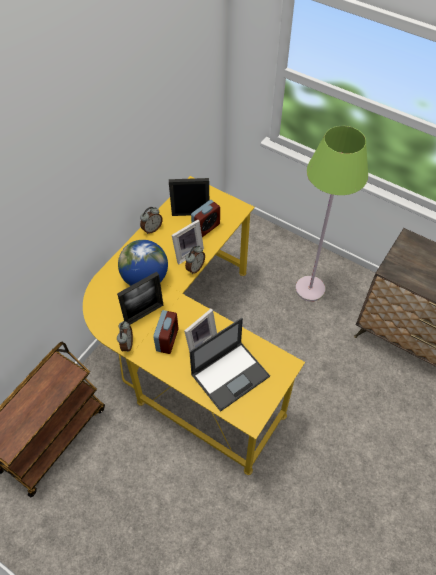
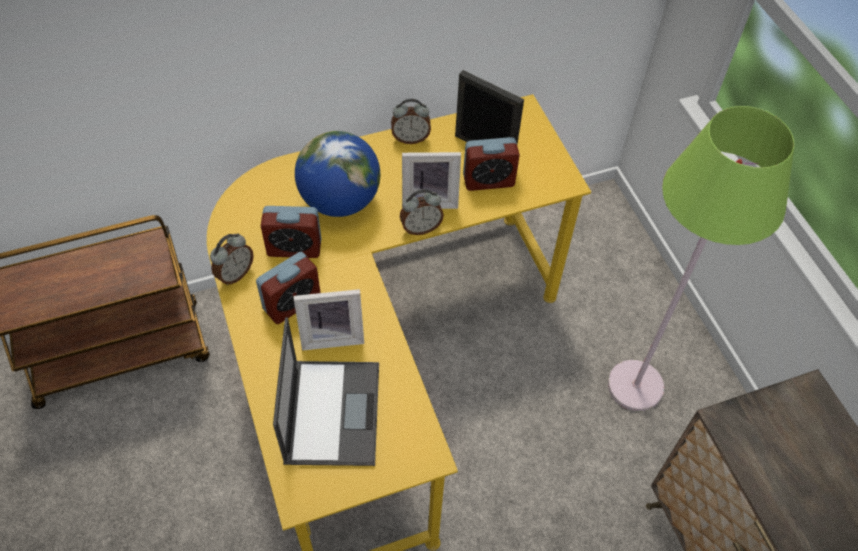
camera: 35 degrees right, 0 degrees up
(144, 314) = (294, 248): picture frame -> alarm clock
(230, 374) = (332, 411): laptop -> laptop turned 90 degrees counterclockwise

